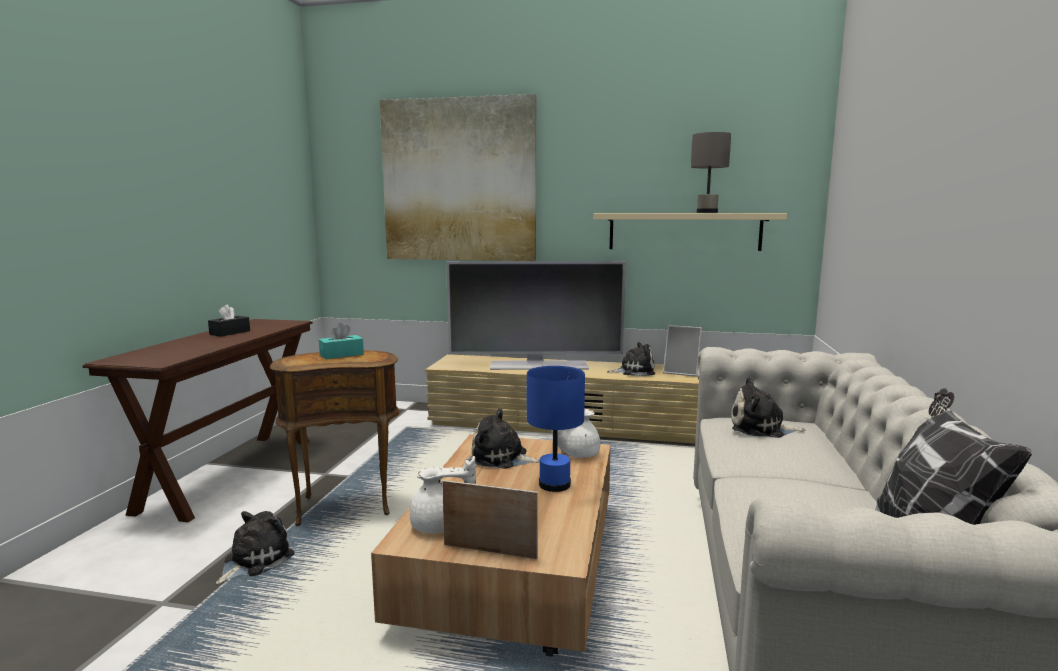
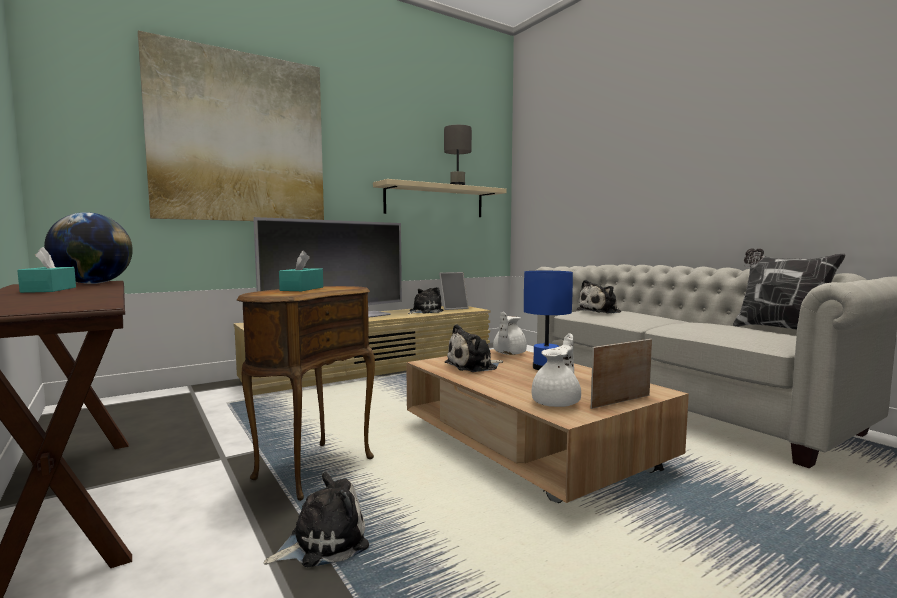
camera: 45 degrees left, 5 degrees down
(230, 332) = (49, 290): black tissue box -> turquoise tissue box
(255, 560) = (323, 542): plush toy -> plush toy turned 75 degrees clockwise
(278, 325) = (92, 283): none -> globe

